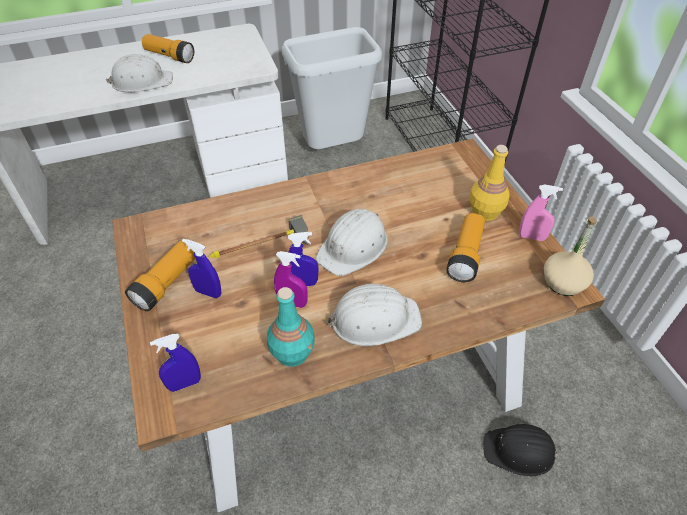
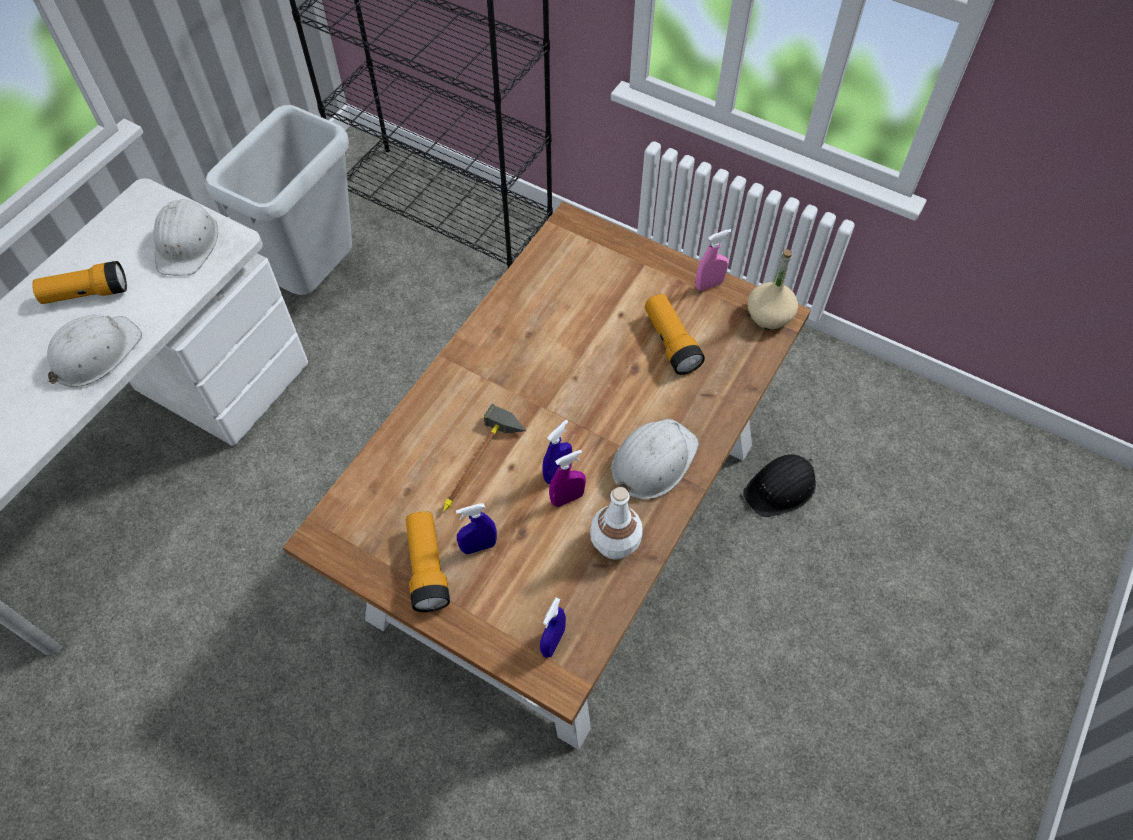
camera: 40 degrees left, 10 degrees up
(292, 352) = (614, 542): turquoise bottle -> white bottle
(354, 247) = (566, 402): white hard hat -> white hard hat (187, 242)
(484, 211) = (647, 283): yellow bottle -> none

